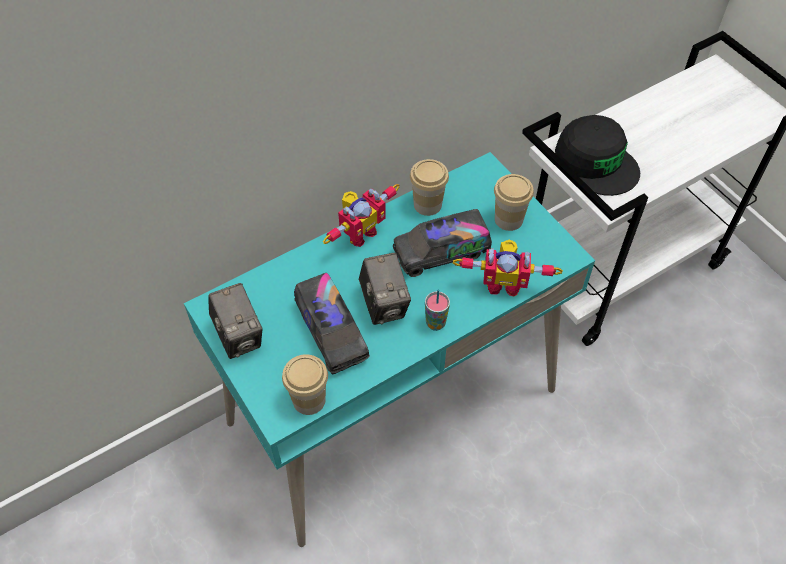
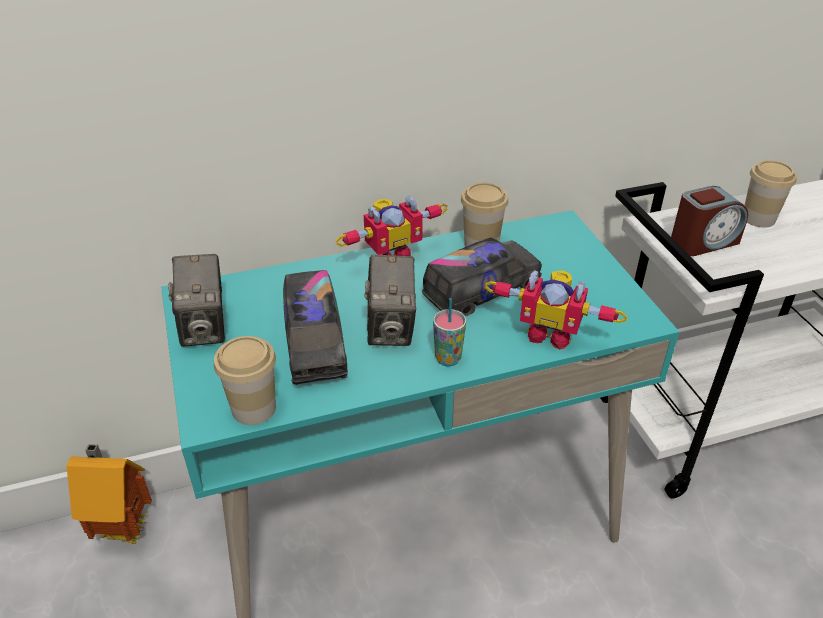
camera: 15 degrees right, 15 degrees down
(164, 474) = (125, 528): none -> toy house
(441, 252) = (481, 290): toy truck -> toy truck turned 150 degrees clockwise
(508, 219) = (576, 273): cup -> cup (758, 218)
(596, 162) = (703, 242): black cap -> alarm clock

